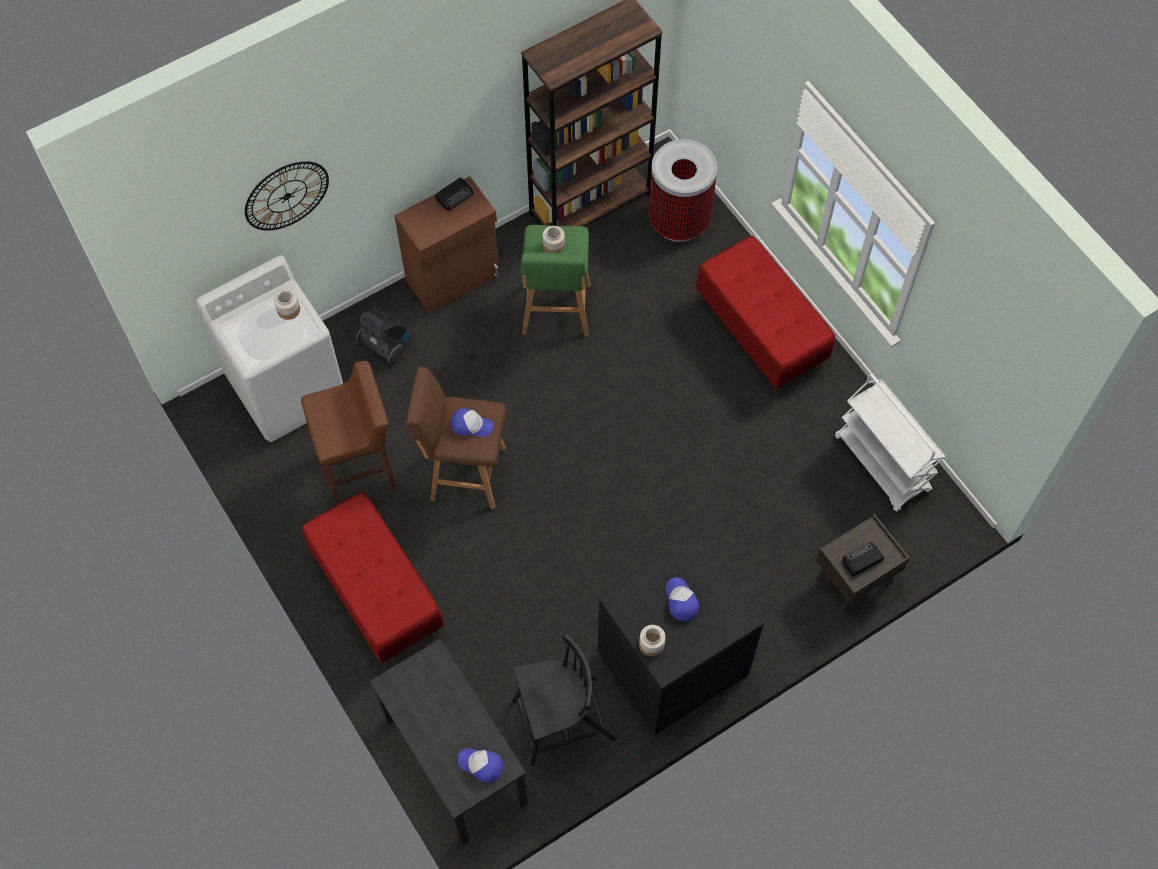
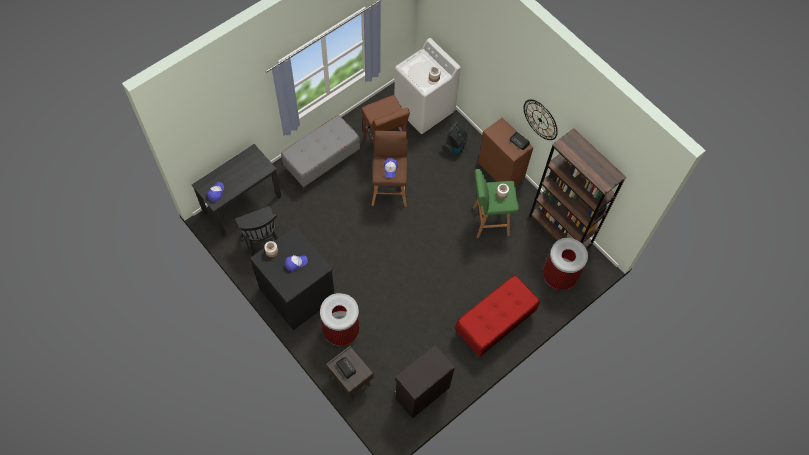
camera: 80 degrees right, 0 degrees up
(286, 196) = (474, 49): wall clock -> wall clock (540, 119)
(376, 593) = (322, 161): red bench -> grey bench
(756, 587) = (341, 330): none -> trash can
(882, 464) = (421, 392): white cart -> black cabinet

